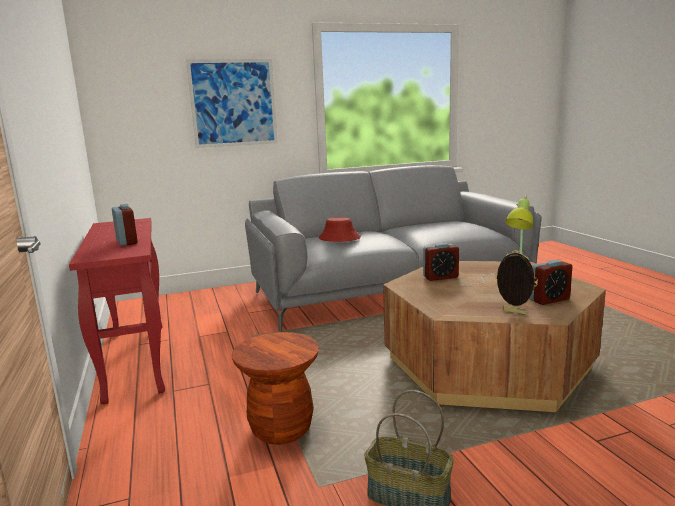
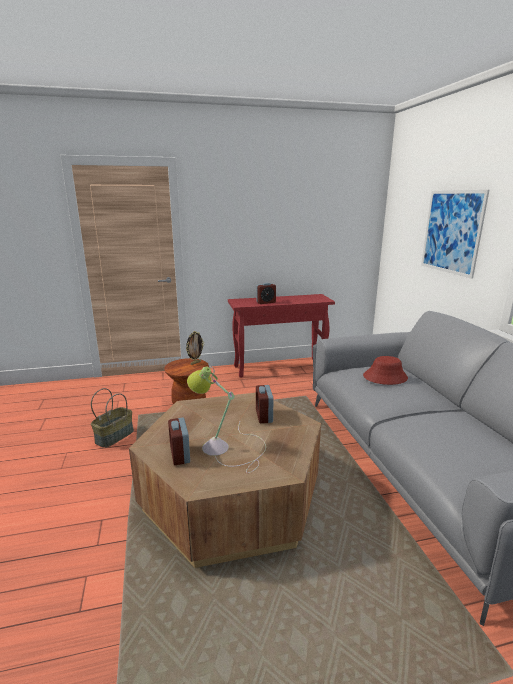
camera: 95 degrees right, 5 degrees up
(513, 312) = (167, 431): picture frame -> picture frame (195, 363)

